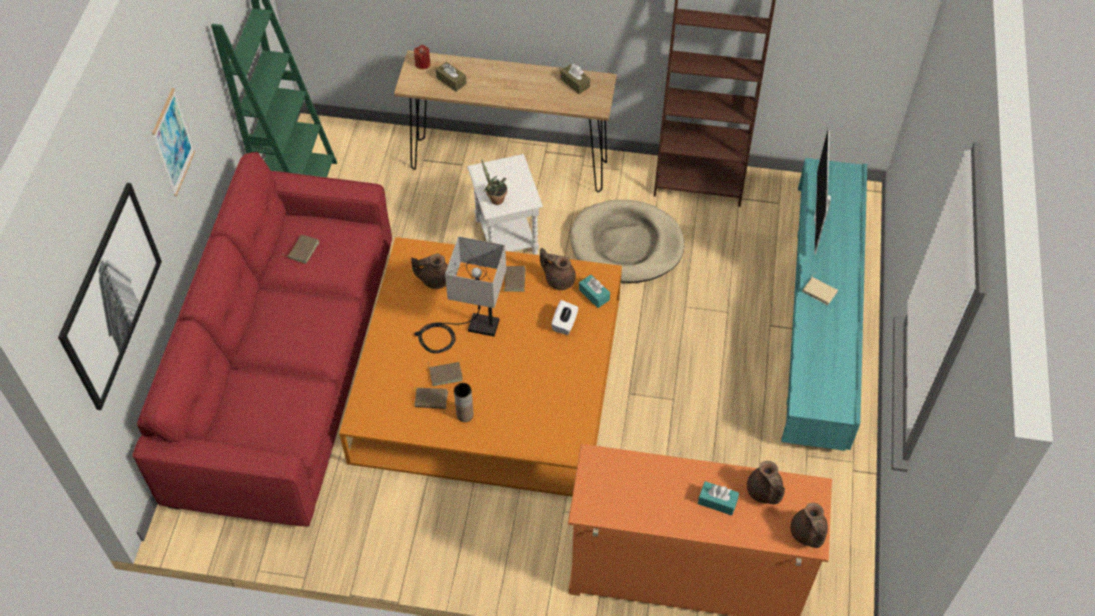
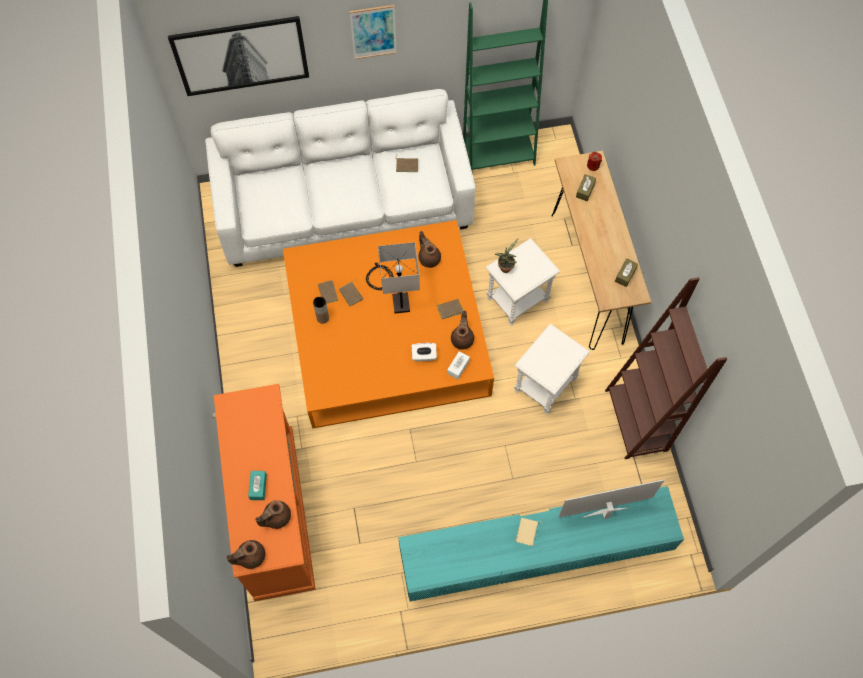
camera: 70 degrees right, 10 degrees up
(286, 372) = (345, 207): red sofa -> white sofa
(594, 295) = (458, 367): turquoise tissue box -> white tissue box
(626, 245) = (546, 385): beige dog bed -> white side table

